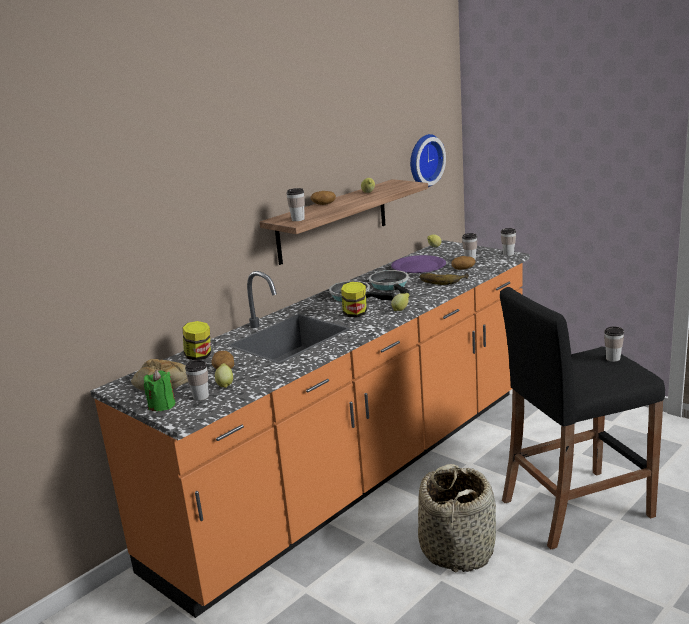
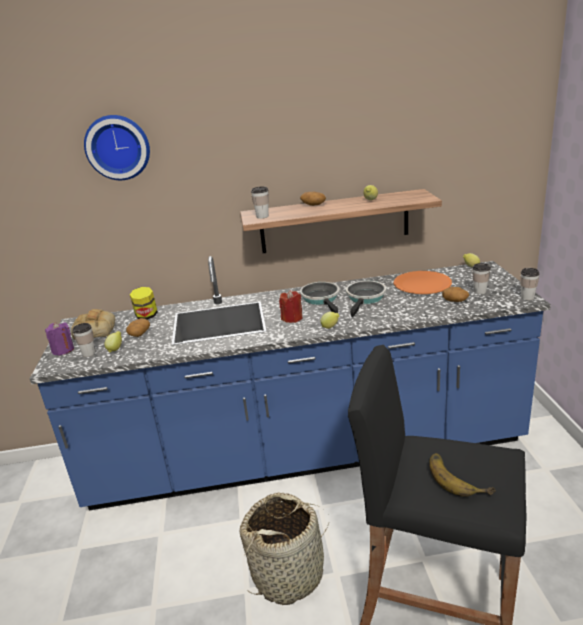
camera: 40 degrees right, 5 degrees up
(162, 405) = (63, 350): green candle -> purple candle
(355, 314) = (292, 318): jar -> red candle
(358, 473) = (305, 454): orange counter -> blue counter
(418, 266) = (422, 284): purple plate -> orange plate
(423, 160) = (477, 173): wall clock -> wall clock (118, 147)
(442, 280) = (416, 307): banana -> banana (458, 477)
(613, 358) = (498, 473): cup -> none

